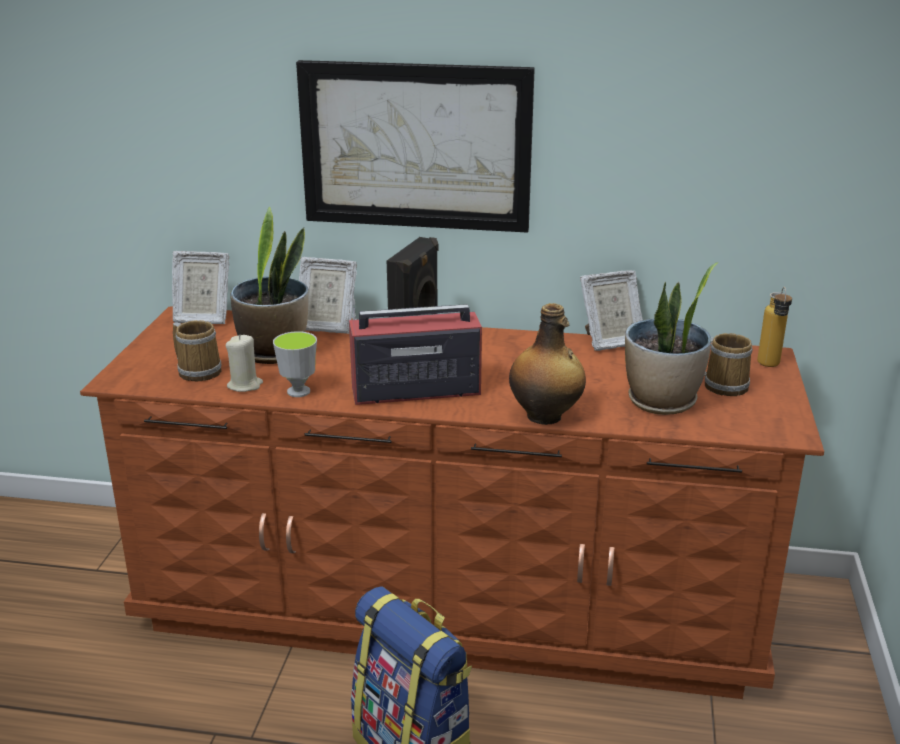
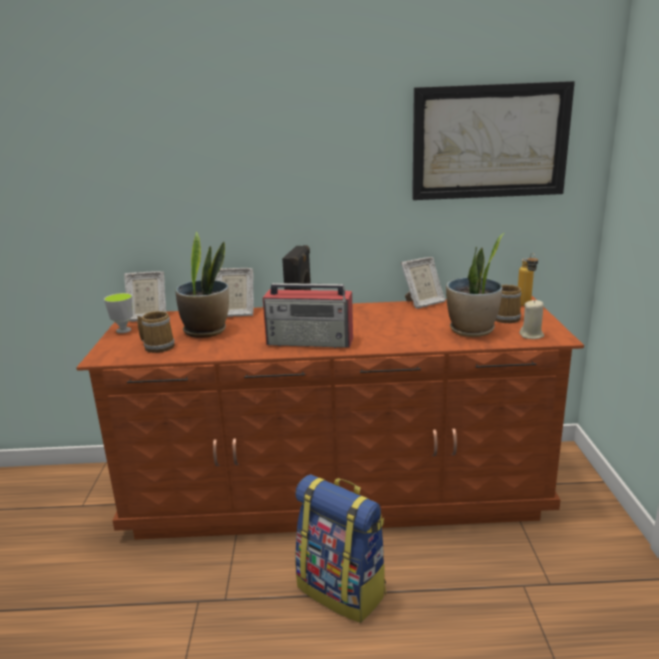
camera: 10 degrees left, 5 degrees down
(245, 385) = (194, 351): beige candle -> beige candle (531, 335)
(298, 391) = (233, 350): cup -> cup (123, 330)
(413, 390) = (311, 341): radio -> radio turned 150 degrees counterclockwise
(416, 146) = (287, 187): picture -> picture (489, 142)
(545, 416) = (404, 346): bottle -> none

